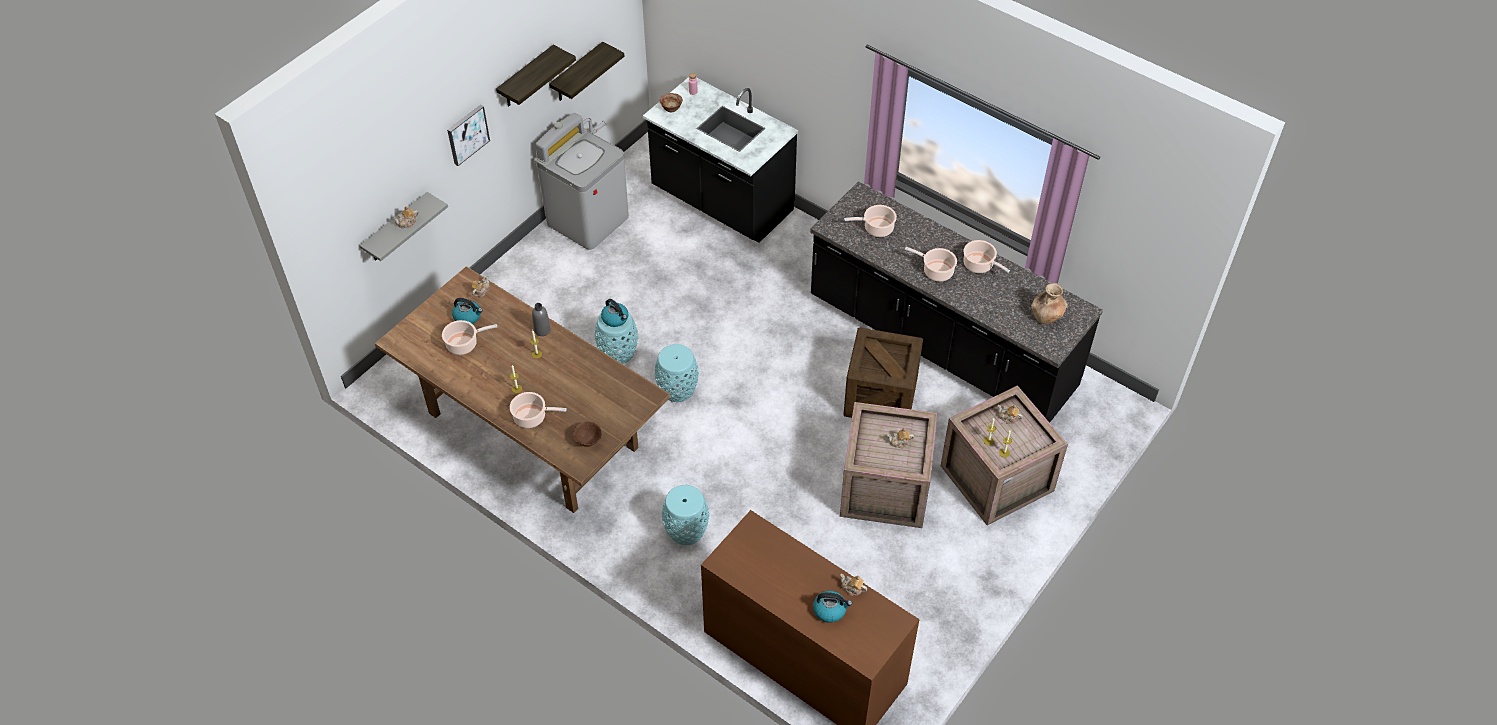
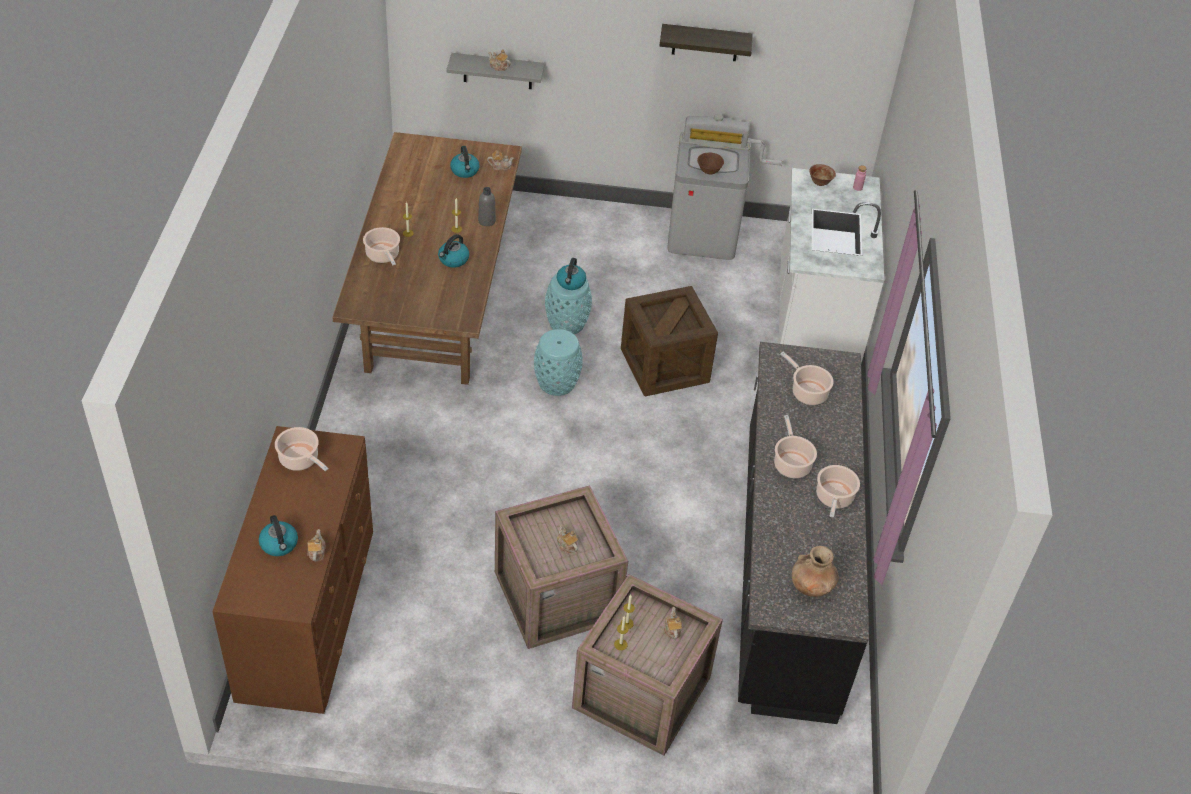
camera: 55 degrees right, 5 degrees down
(464, 344) = (433, 181): cooking pot -> cooking pot (300, 460)
(467, 134) = (611, 43): picture -> none
(573, 372) = (453, 260): none -> kettle
(577, 73) = (774, 89): shelf -> none
(588, 441) = (382, 302): brown bowl -> brown bowl (708, 171)
(686, 530) = (397, 459): turquoise stool -> none
(721, 202) = (814, 316): black counter -> white counter
(880, 397) = (671, 544): crate -> crate (664, 366)

